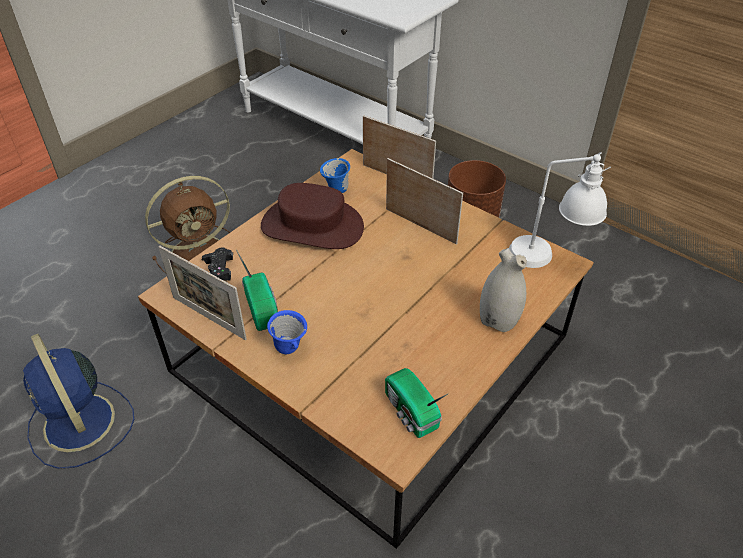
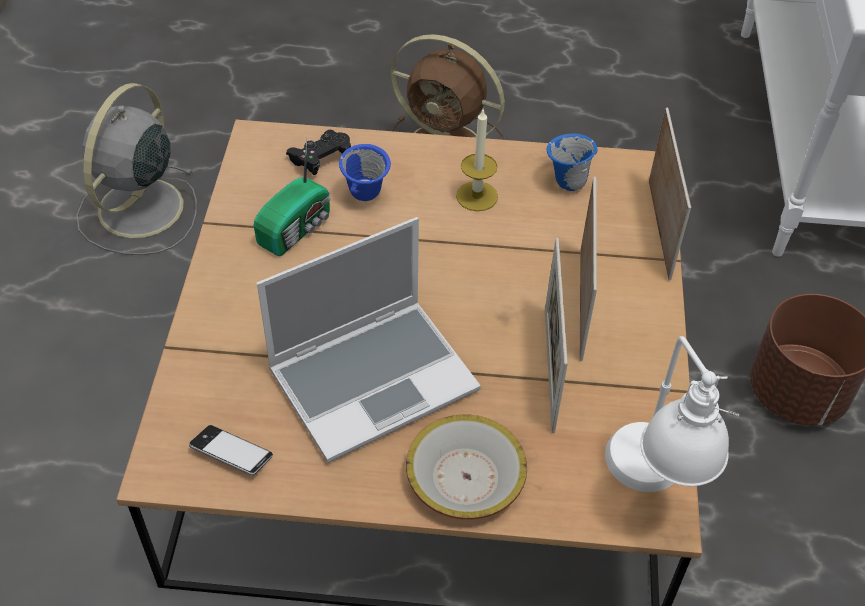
camera: 55 degrees right, 5 degrees up
(80, 424) = (138, 211): blue fan -> grey fan
(209, 318) = (246, 192): picture frame -> picture frame (549, 369)
(290, 349) = (252, 287): blue mug -> blue mug (366, 197)
(312, 226) = (477, 196): brown hat -> candle
(405, 325) = (374, 378): none -> laptop
(411, 413) = (232, 454): radio -> phone
(498, 320) = (466, 478): white vase -> bowl

